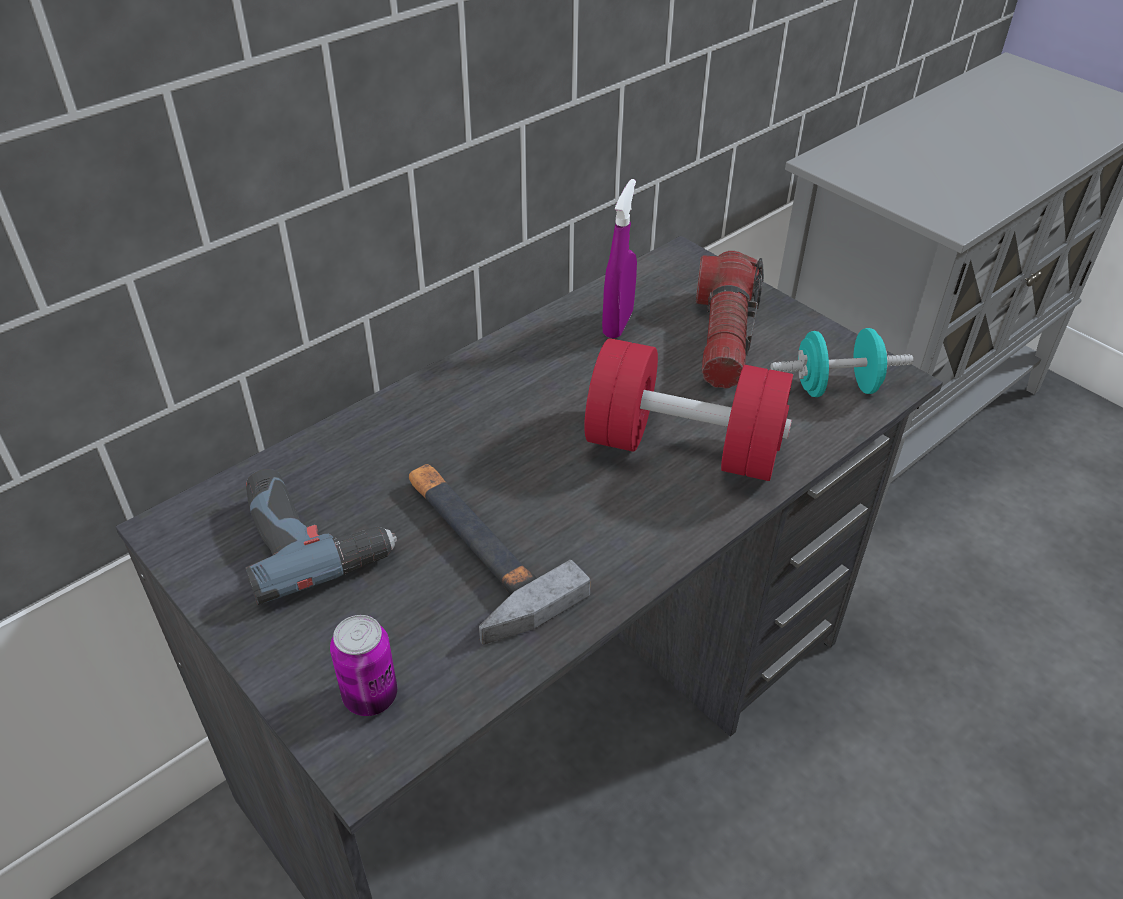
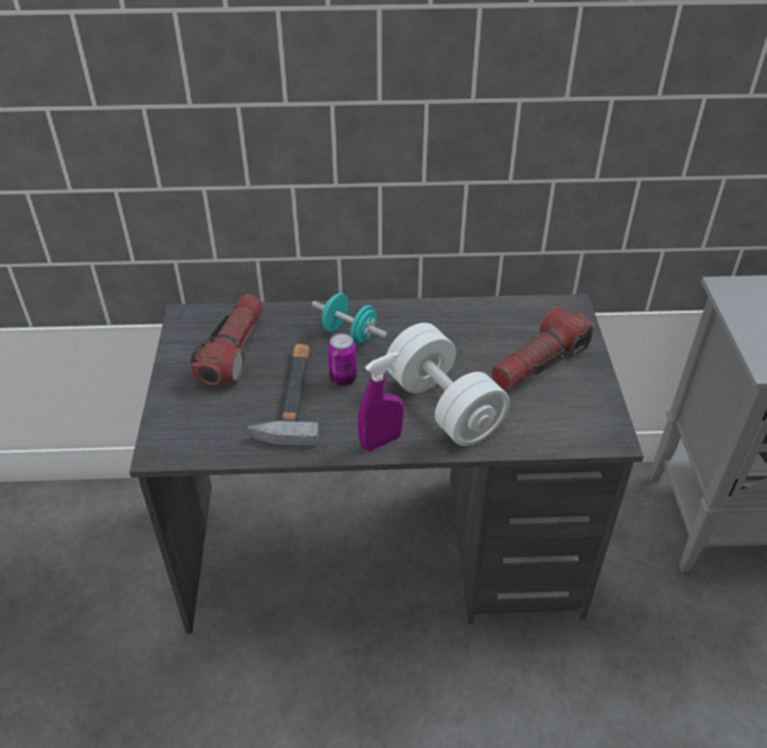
camera: 40 degrees right, 0 degrees up
(312, 536) = (233, 351): power drill -> flashlight
(370, 696) = (186, 429): can -> can (343, 379)
(617, 324) = (487, 325): purple spray bottle -> purple spray bottle (381, 441)
(683, 447) = (443, 406): red dumbbell -> white dumbbell
(835, 388) = (569, 423): turquoise dumbbell -> turquoise dumbbell (349, 334)

